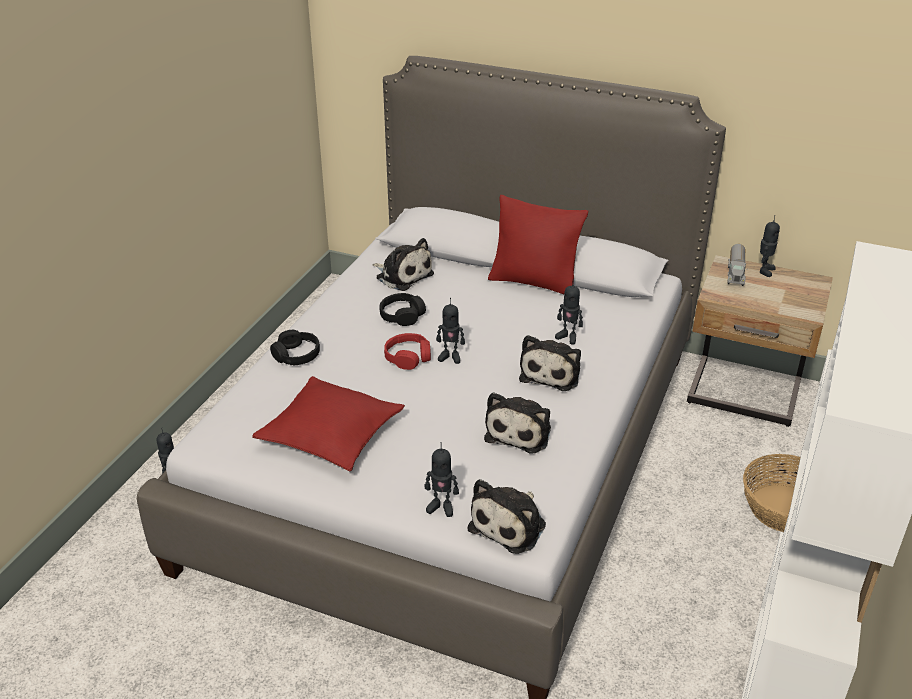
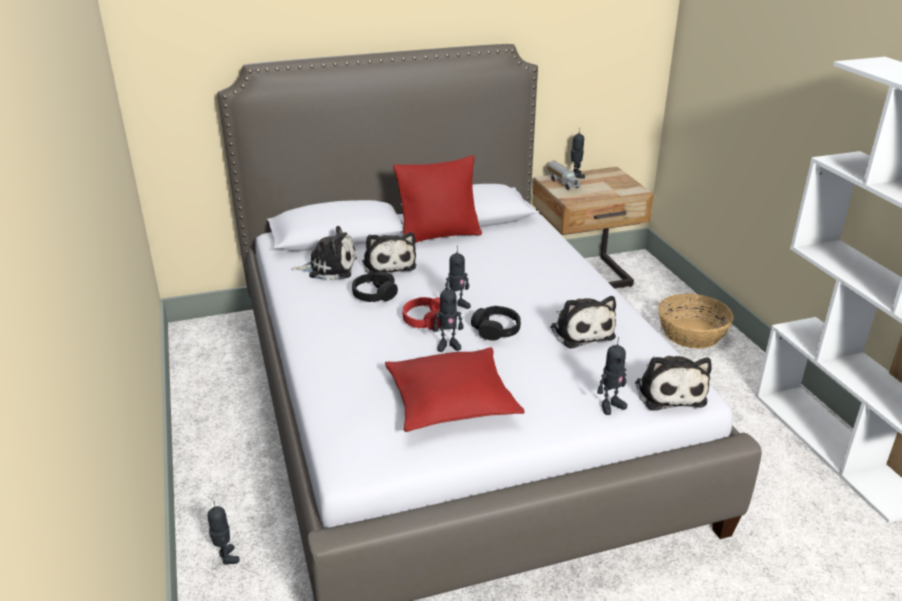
camera: 40 degrees left, 5 degrees down
(296, 355) = (329, 359): black headphones -> black headphones (496, 329)
(551, 373) = (541, 286): plush toy -> plush toy (388, 264)
(568, 337) = (516, 260): toy robot -> toy robot (448, 345)

